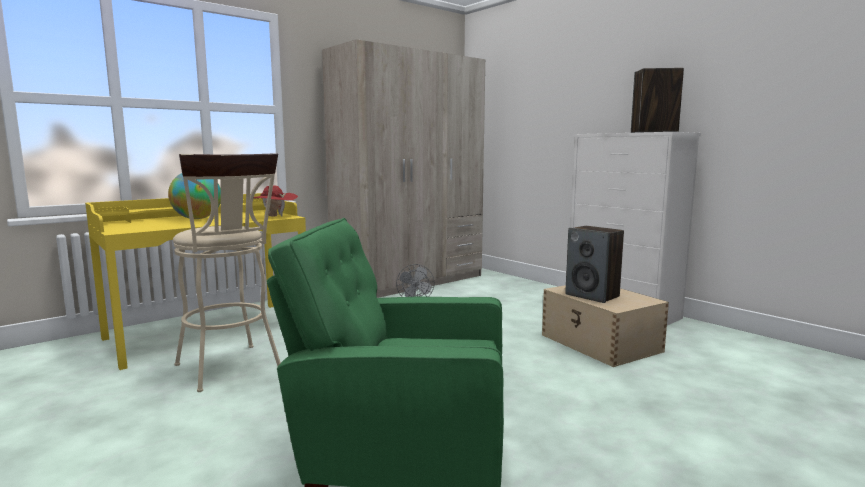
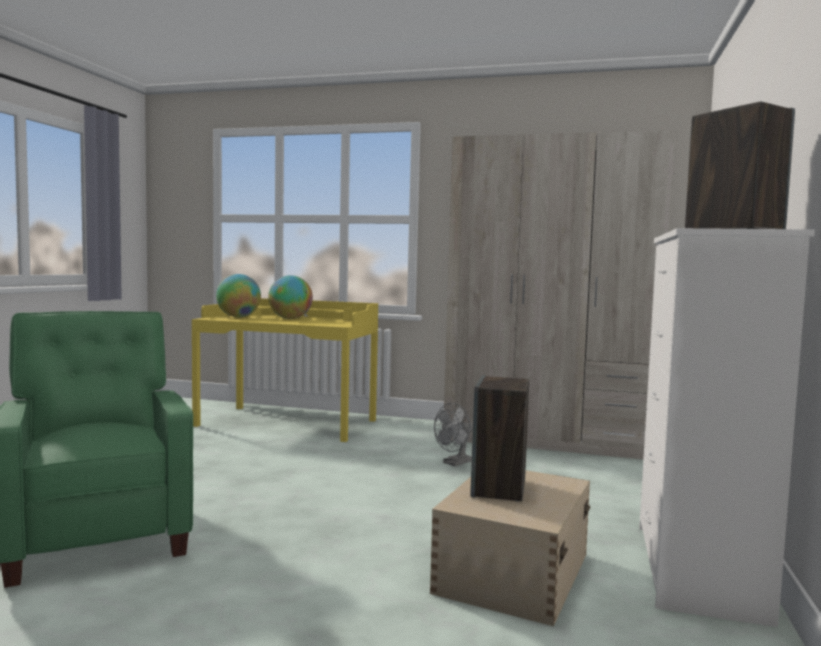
camera: 55 degrees right, 5 degrees down
(135, 225) = (238, 317): none -> globe
(231, 369) = (222, 448): beige stool -> none
(273, 217) = (332, 324): red hat -> none

